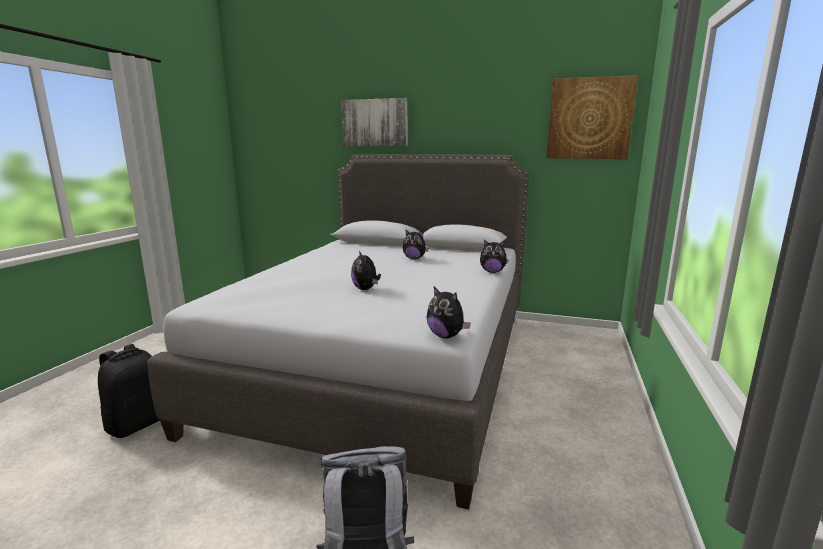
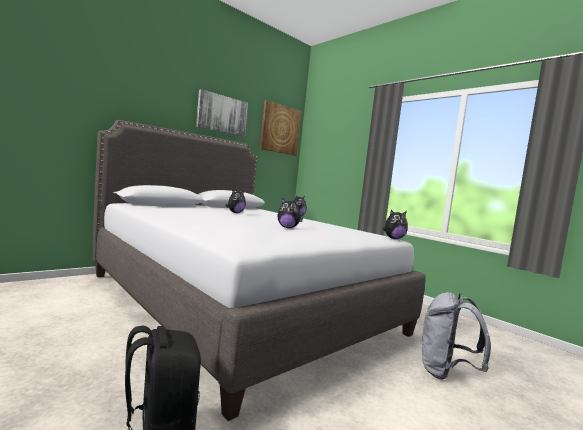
camera: 60 degrees left, 10 degrees down
(375, 122) = (136, 95): picture -> picture (222, 114)

